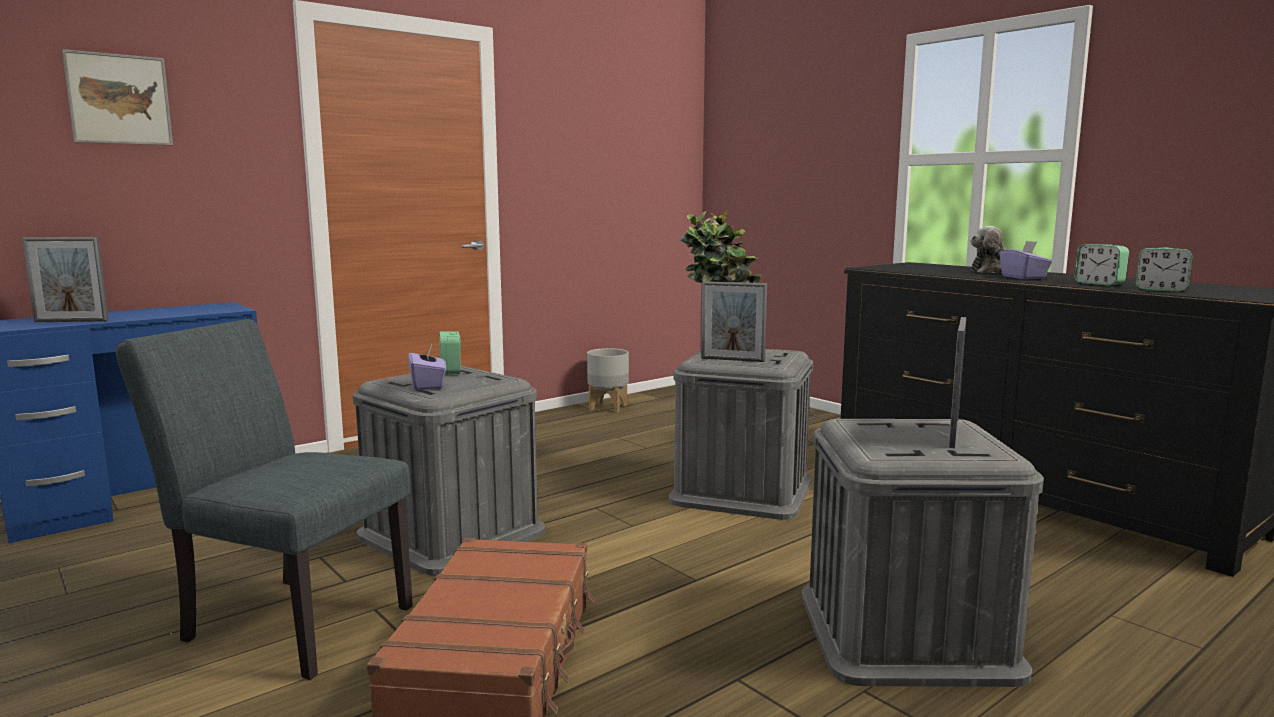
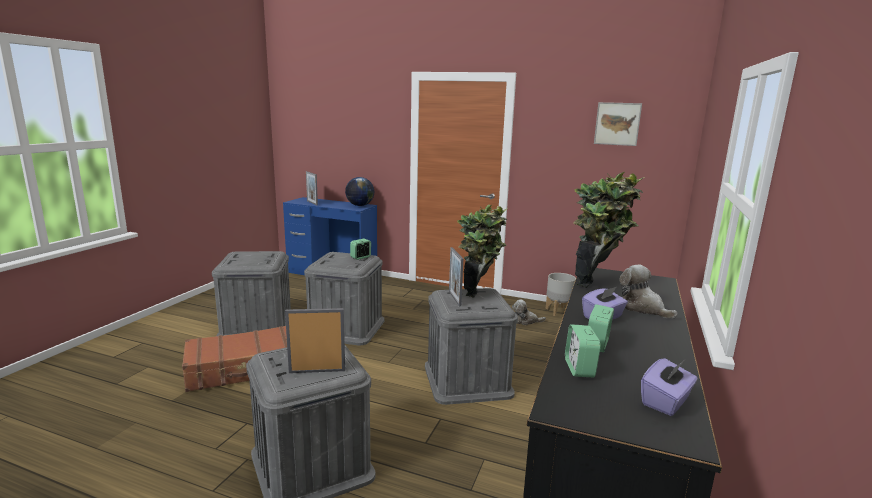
camera: 60 degrees right, 5 degrees up
(119, 99) = (346, 120): picture -> picture (617, 124)
(208, 307) = (360, 205): none -> globe
(286, 620) = (257, 326): grey chair -> grey storage box
(428, 385) = (331, 260): purple tissue box -> purple tissue box (666, 402)
(612, 427) = (525, 321): none -> plush toy
(911, 270) = (597, 282): none -> potted plant

